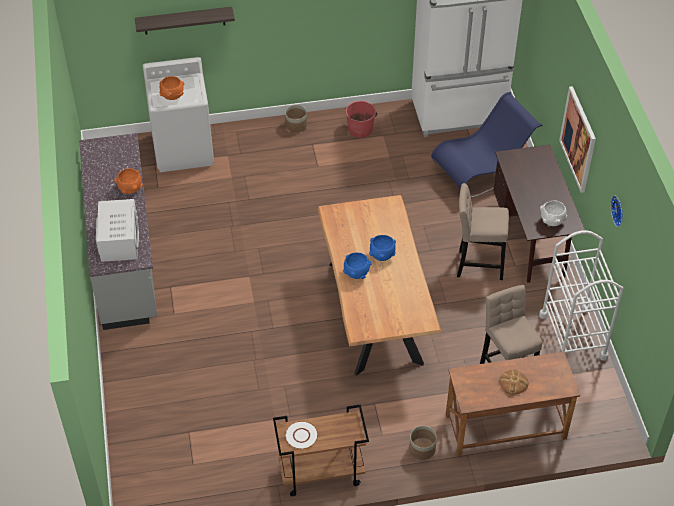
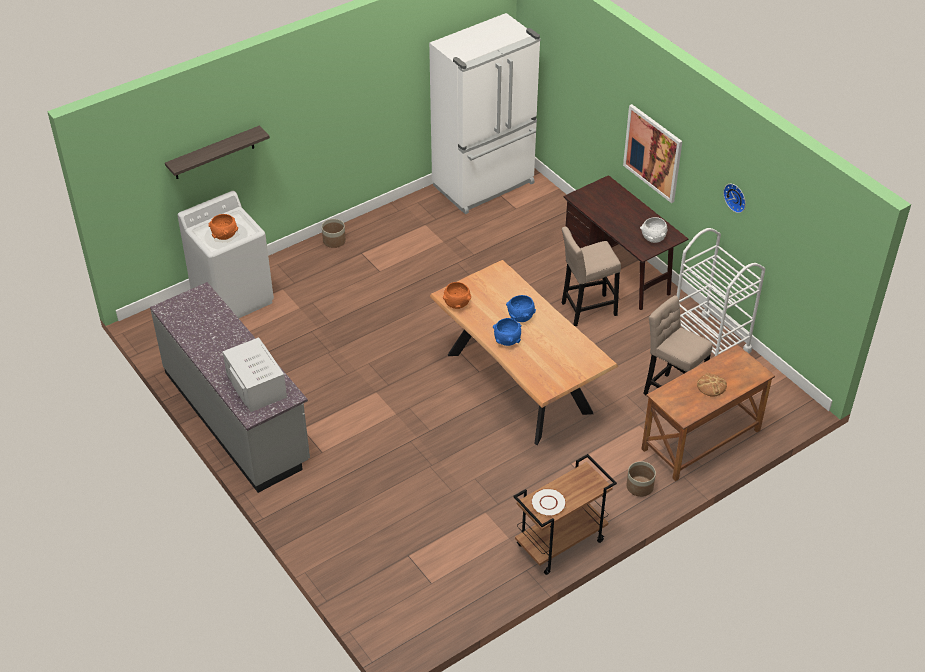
camera: 25 degrees left, 5 degrees down
(130, 189) = (235, 335): orange bowl -> orange bowl (456, 304)
(360, 129) = (399, 225): red bucket -> none
(482, 171) = (538, 227): blue chair -> none

